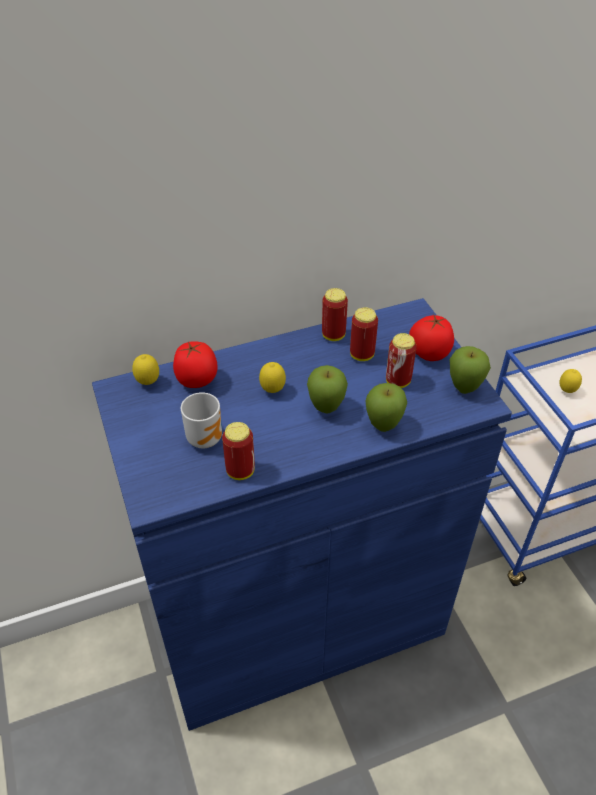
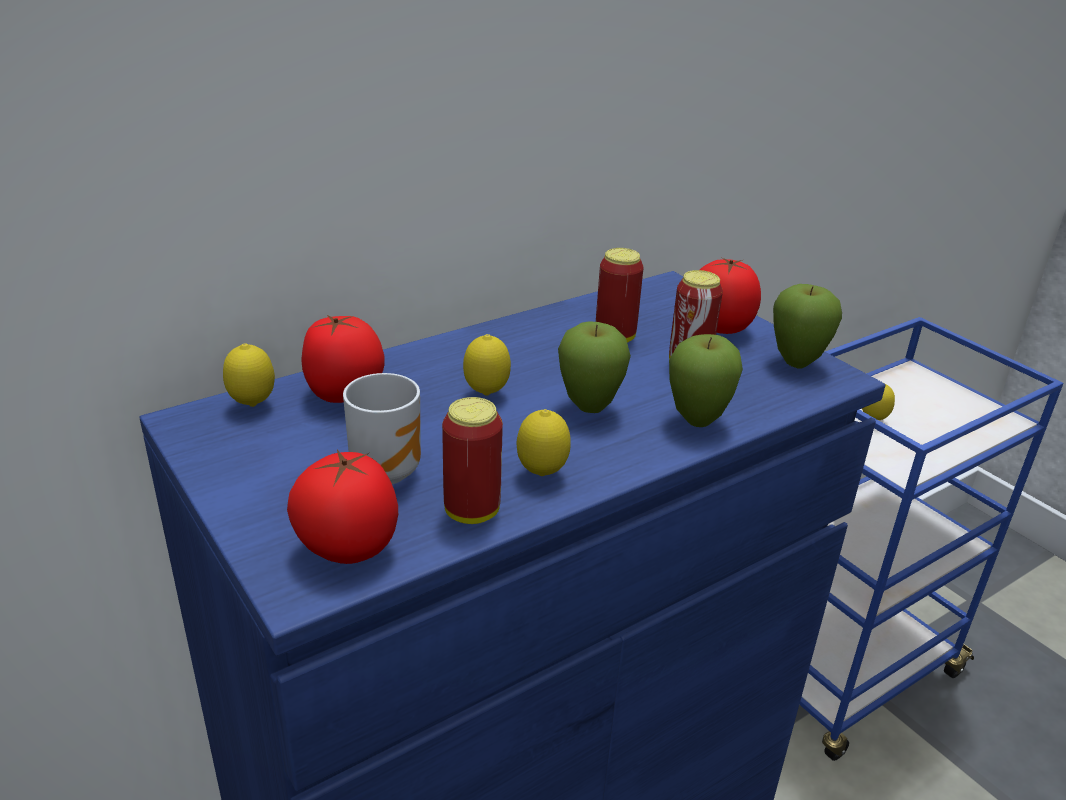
camera: 15 degrees left, 15 degrees down
(174, 484) = (347, 549): none -> tomato
(283, 452) = (542, 475): none -> lemon
(333, 335) = (557, 319): can -> none

